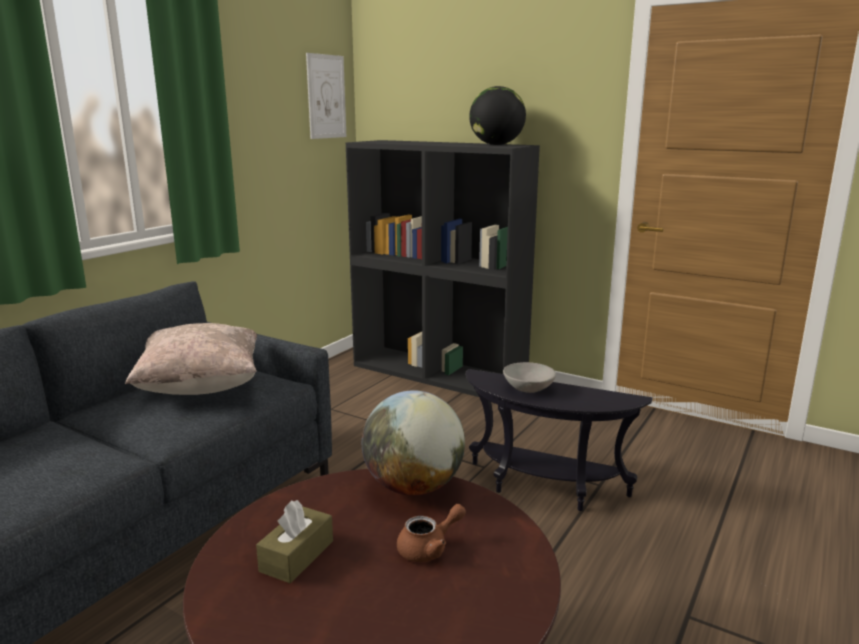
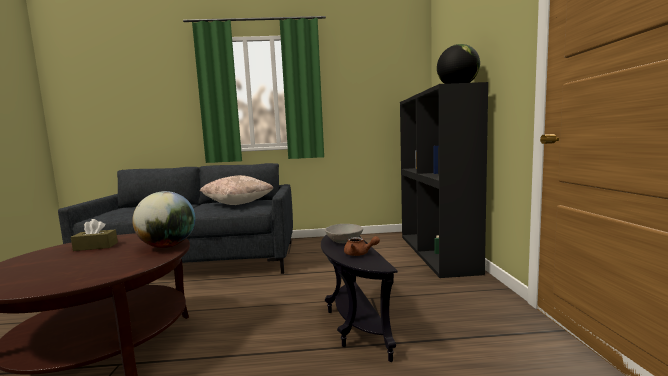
camera: 55 degrees right, 10 degrees down
(326, 97) = (404, 79): picture -> none
(429, 548) = (103, 261): brown teapot -> brown teapot (359, 254)

